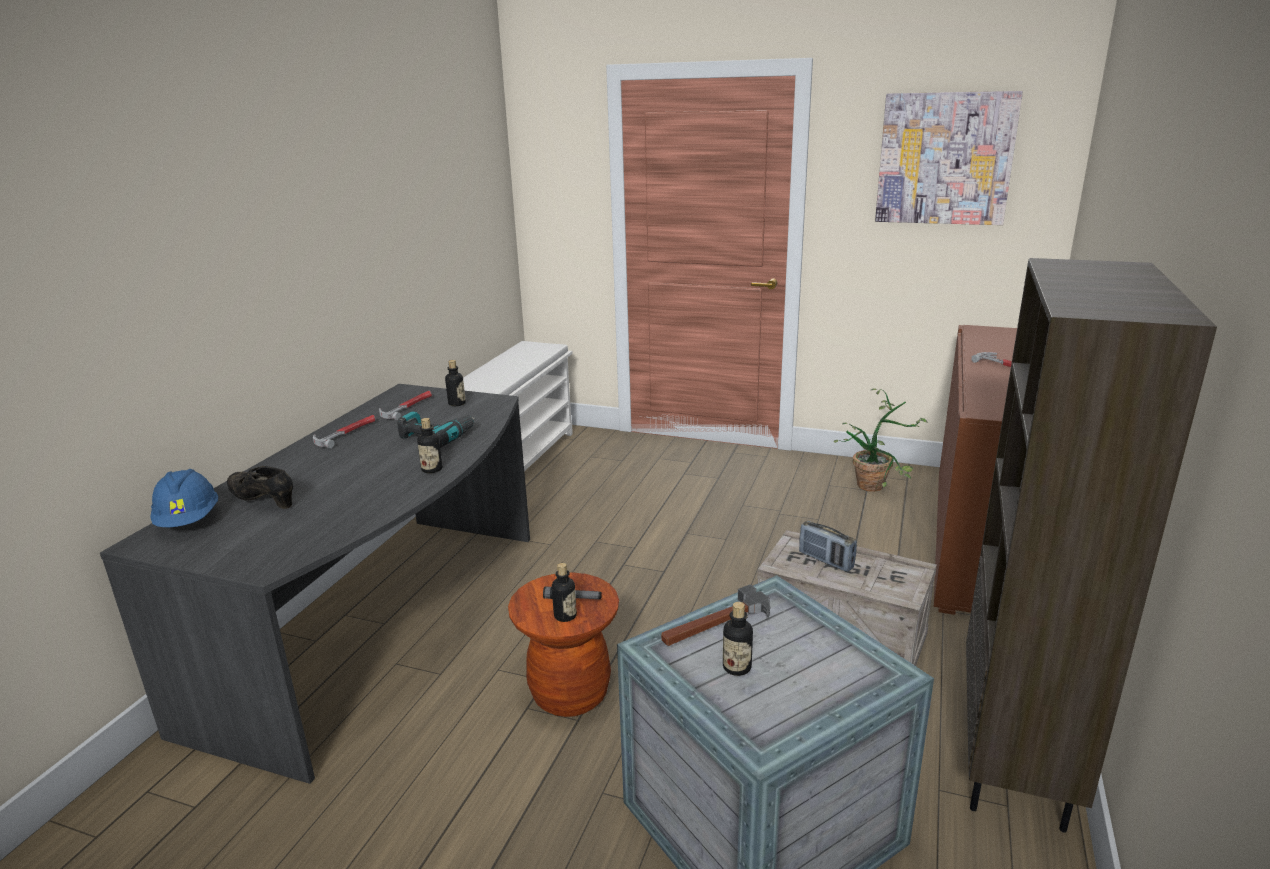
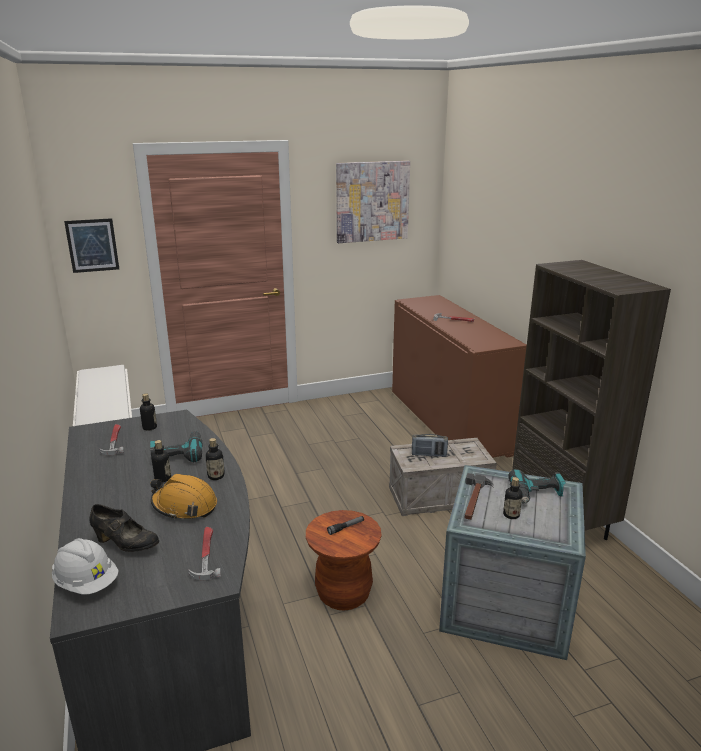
camera: 40 degrees left, 0 degrees up
(189, 520) = (87, 583): blue hard hat -> white hard hat
(264, 501) = (125, 544): black shoe -> black shoe turned 150 degrees counterclockwise
(346, 433) = (98, 475): hammer -> hammer (205, 555)
(360, 486) = (184, 506): none -> orange hard hat
(553, 193) = (92, 245): none -> picture
(565, 616) = (355, 538): bottle -> bottle (163, 478)
(822, 659) = (536, 495): none -> power drill
(877, 485) = (367, 408): potted plant -> none

